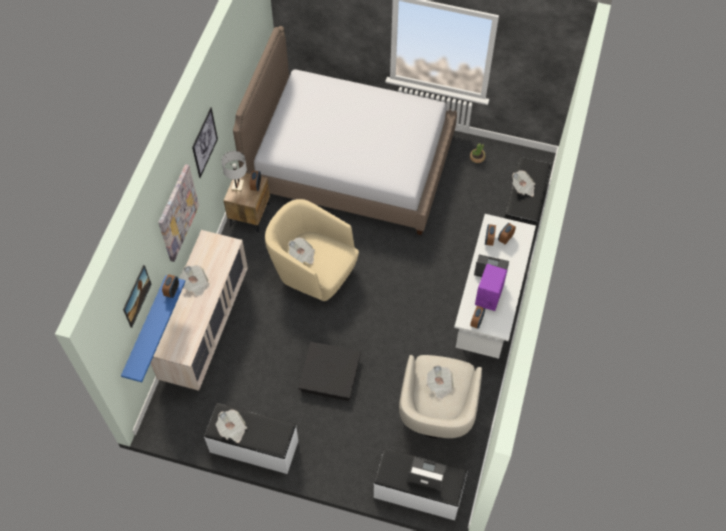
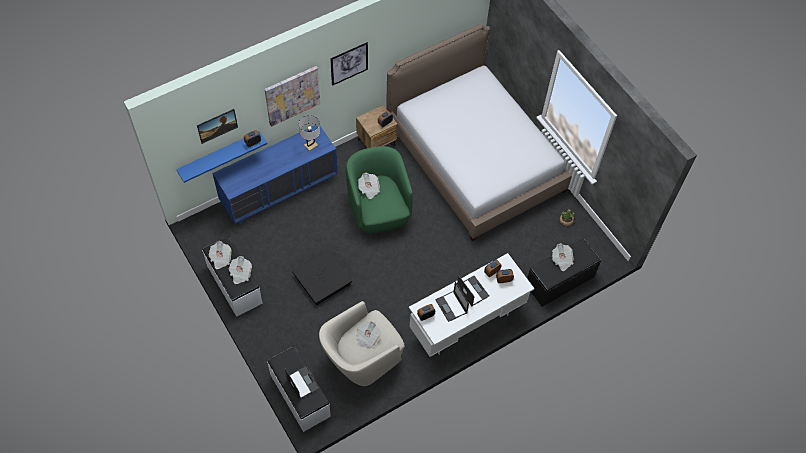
camera: 40 degrees right, 0 degrees up
(195, 284) = (281, 154): newspaper -> newspaper (240, 273)
(205, 327) = (279, 191): beige dresser -> blue dresser
(238, 185) = (374, 114): white table lamp -> white table lamp (311, 145)
(313, 271) = (379, 209): beige armchair -> green armchair
(488, 296) = (451, 306): purple speaker -> laptop

